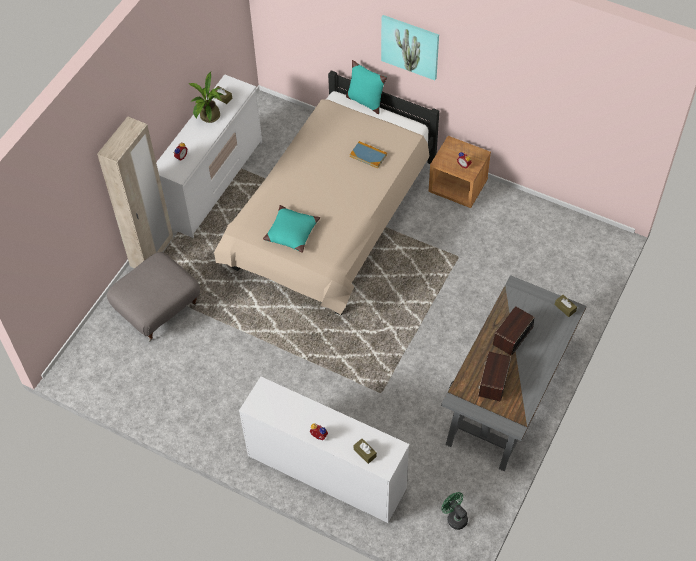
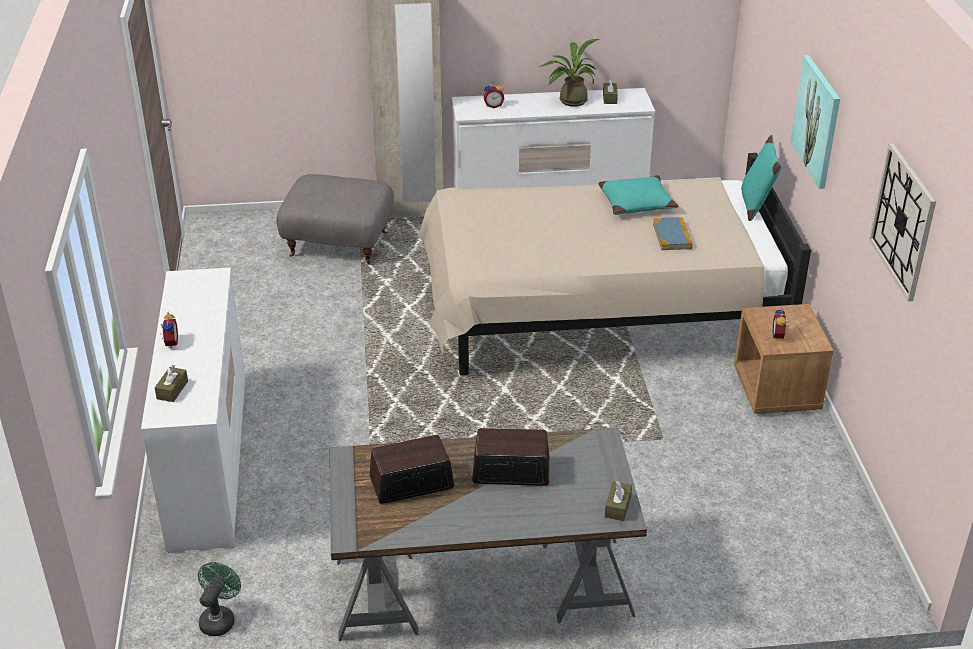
camera: 55 degrees right, 20 degrees down
(291, 232) = (486, 228): turquoise pillow -> turquoise pillow (636, 203)
(544, 84) = (903, 221): none -> wall clock

